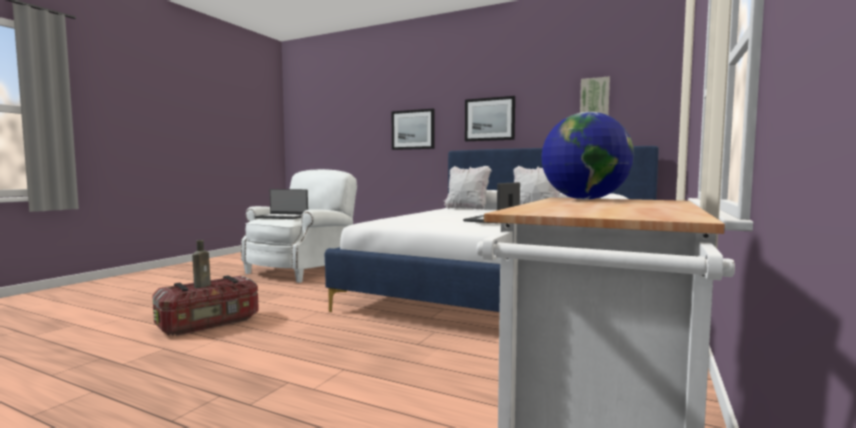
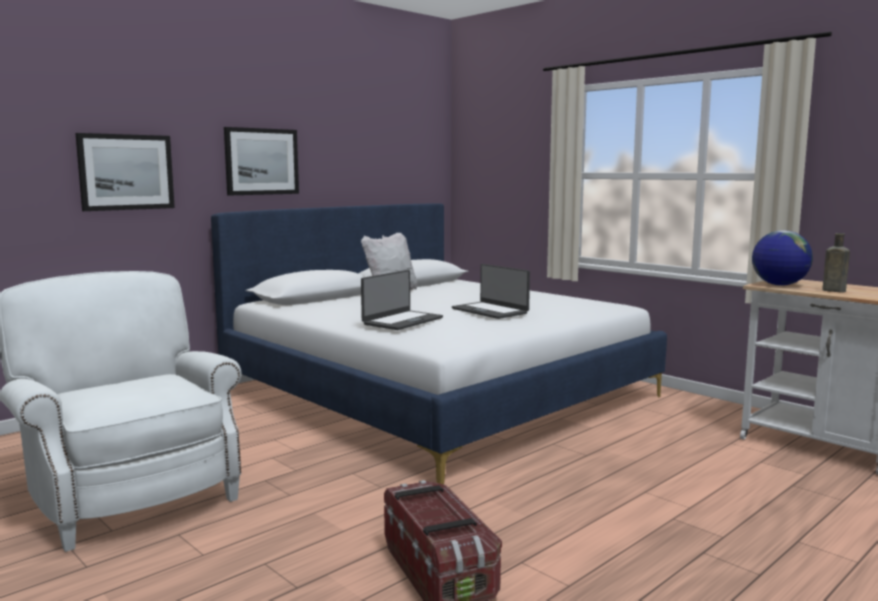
camera: 70 degrees left, 5 degrees up
(203, 286) = (434, 515): brown bottle -> brown bottle (832, 290)
(282, 217) = (131, 391): laptop -> laptop (402, 321)
(467, 209) = (316, 304): white pillow -> none
(594, 98) = (379, 144): picture -> none

